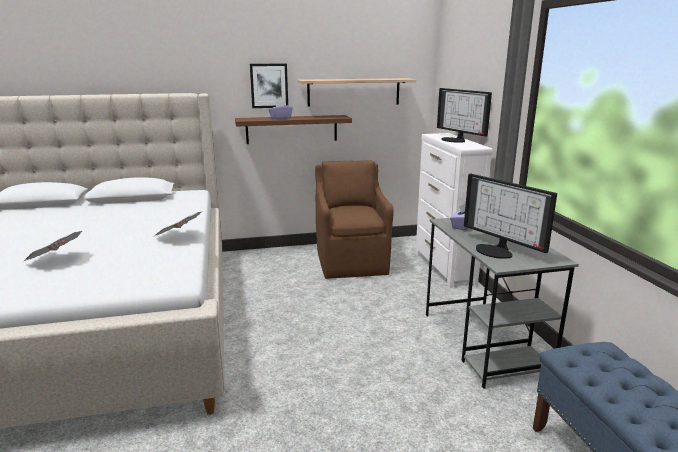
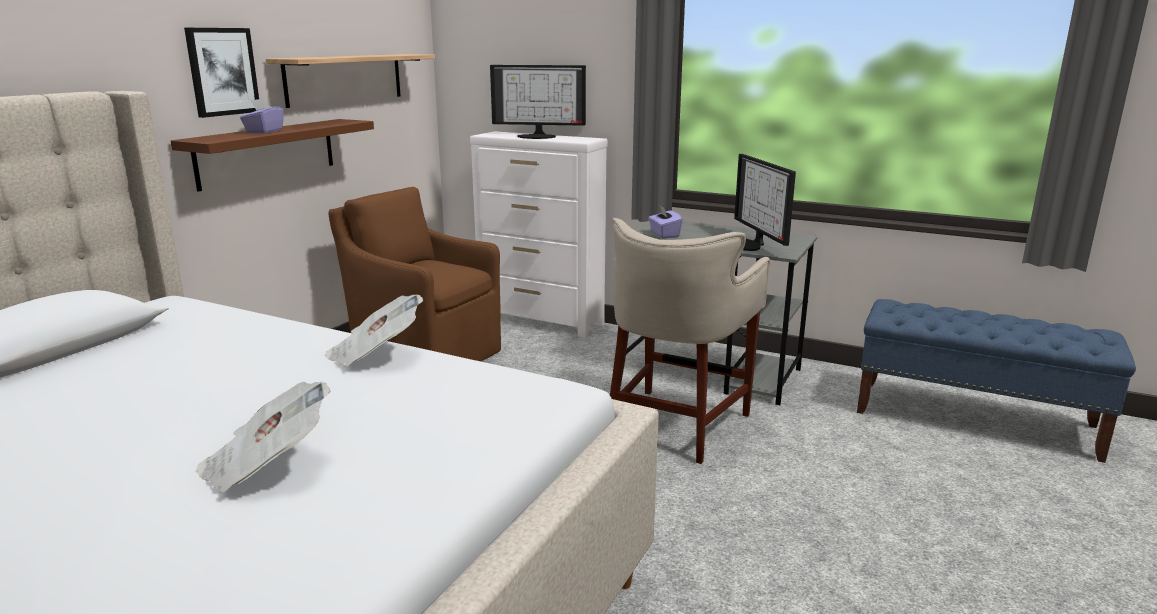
camera: 50 degrees left, 0 degrees up
(393, 360) = (676, 424): none -> beige stool
(496, 250) = (748, 244): monitor -> monitor turned 75 degrees clockwise

